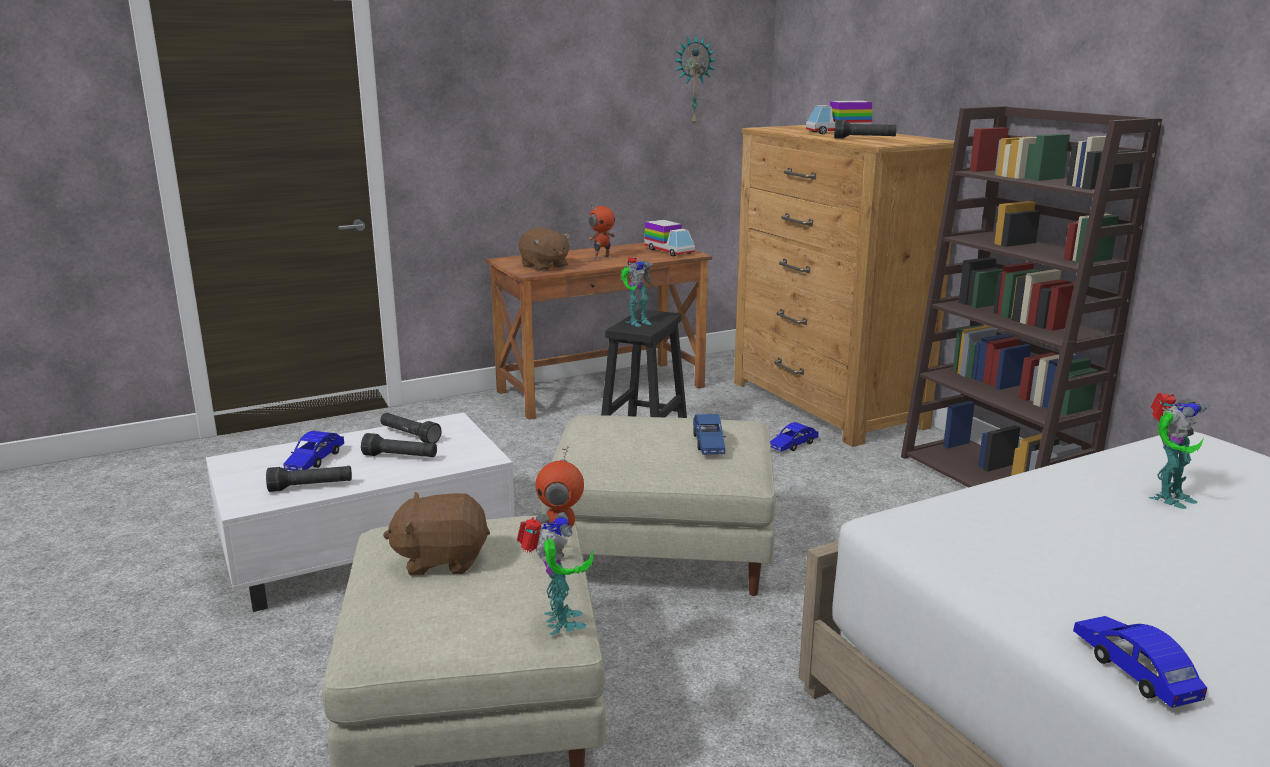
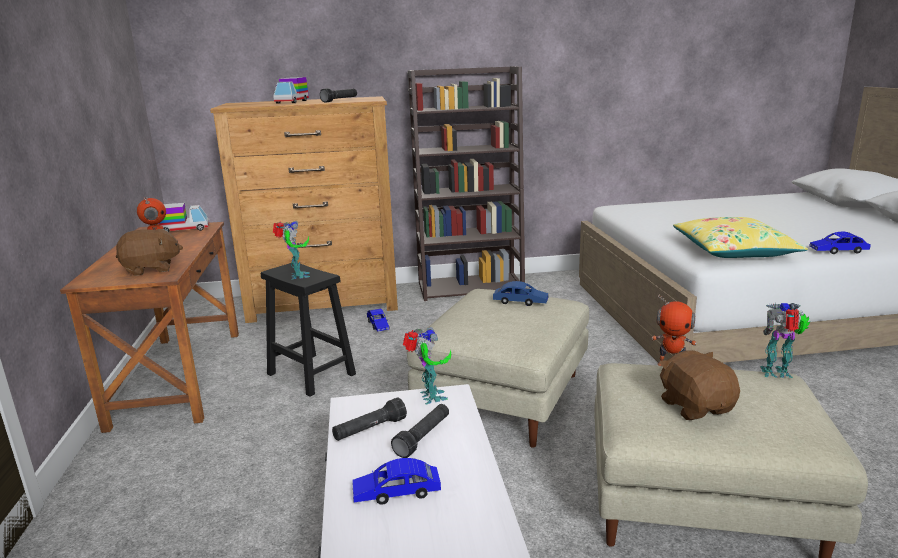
camera: 70 degrees left, 0 degrees up
(311, 487) = (470, 496): black flashlight -> none
(315, 460) = (396, 493): blue toy car -> blue toy car turned 135 degrees clockwise
(441, 560) = (695, 406): brown plush toy -> brown plush toy turned 150 degrees clockwise
(693, 80) = (112, 74): wall clock -> none
(993, 548) = (733, 251): none -> yellow pillow
(1167, 497) = (678, 221): toy robot -> toy robot (430, 397)

